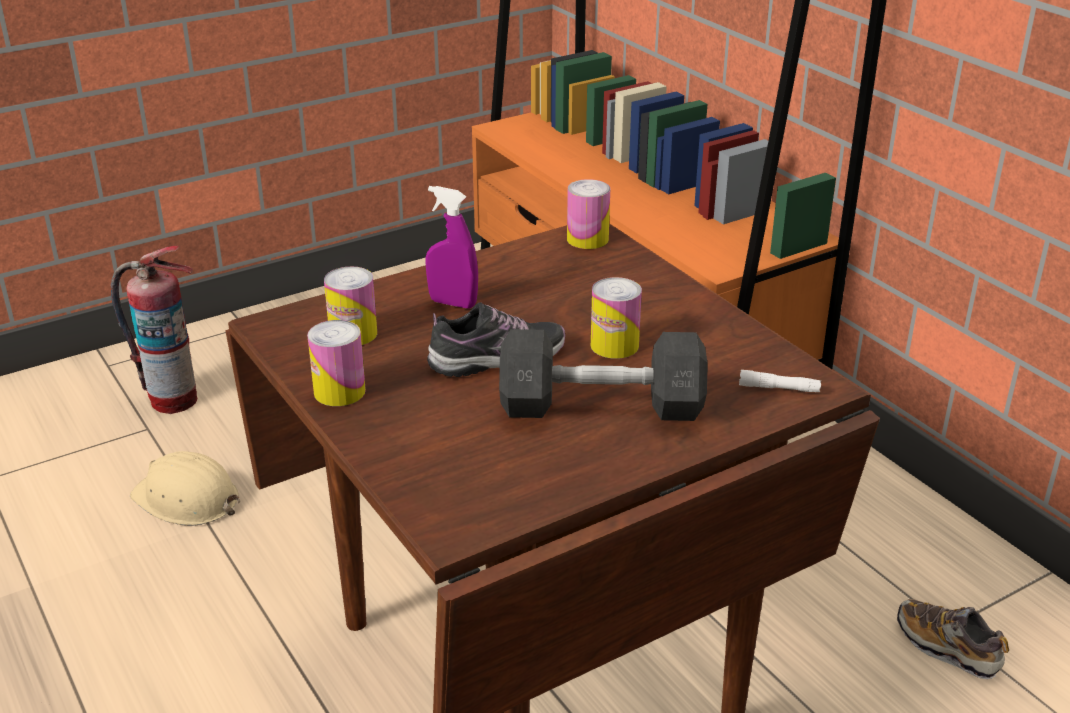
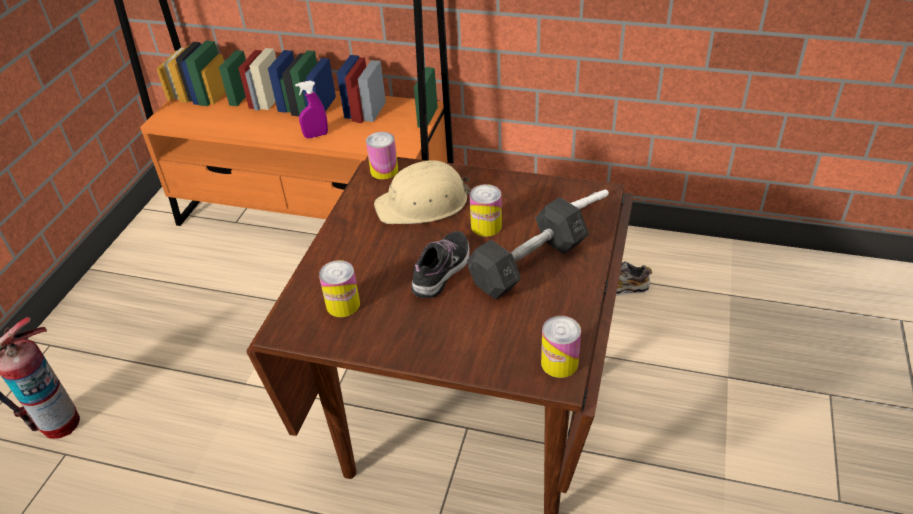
camera: 40 degrees left, 10 degrees up
(187, 499) = (154, 478): beige hard hat -> beige hard hat (423, 203)
(339, 391) = (389, 344): can -> can (559, 363)
(453, 303) = (370, 252): purple spray bottle -> purple spray bottle (316, 135)

